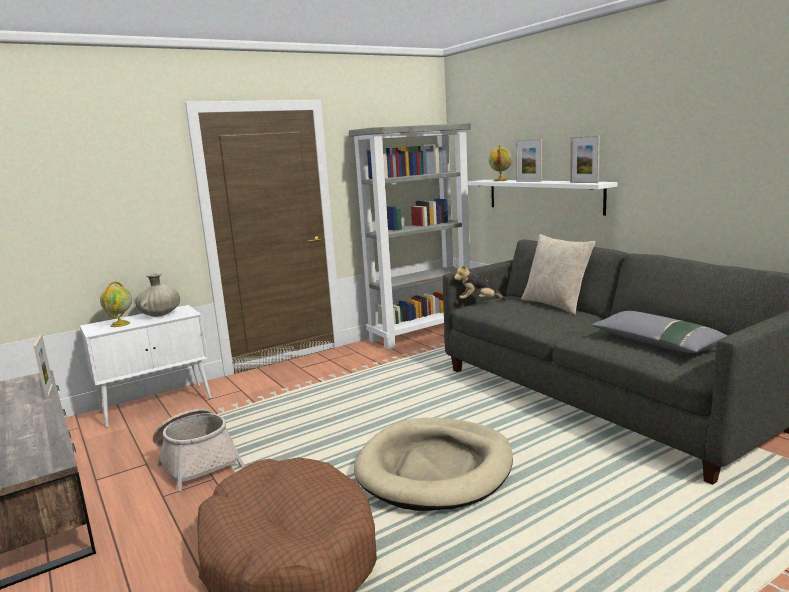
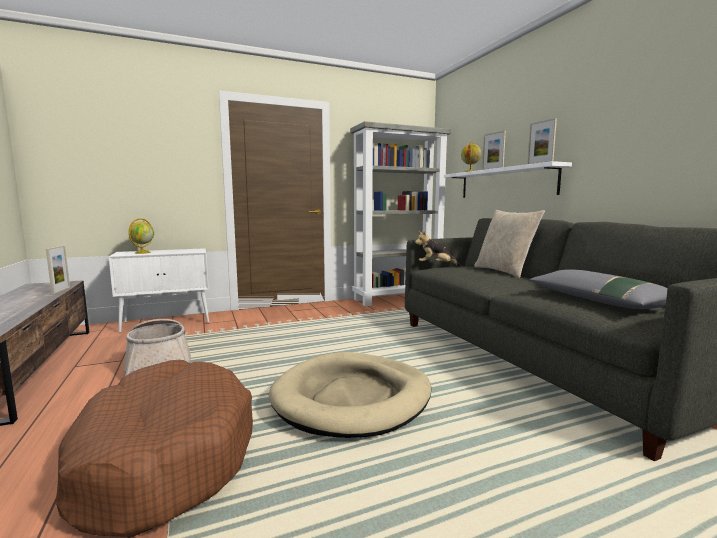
camera: 10 degrees right, 5 degrees down
(160, 314) = (178, 250): beige vase -> none

